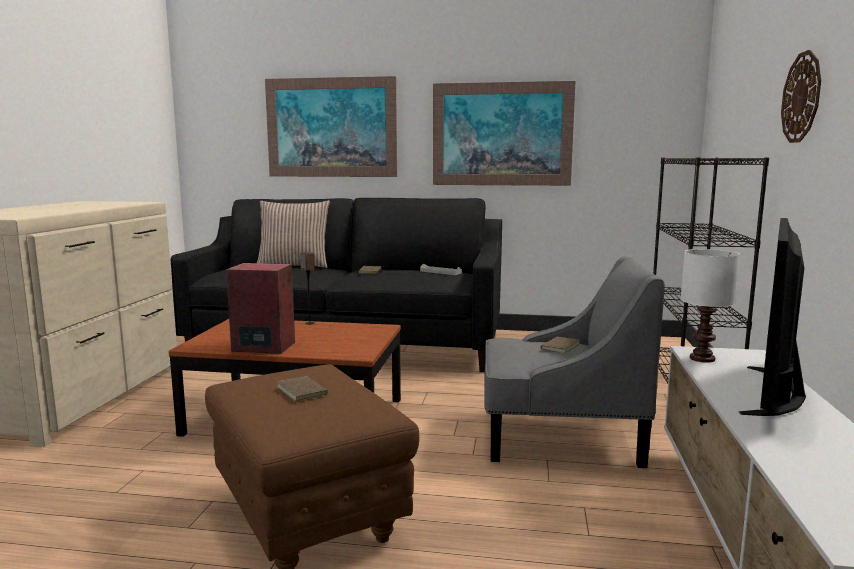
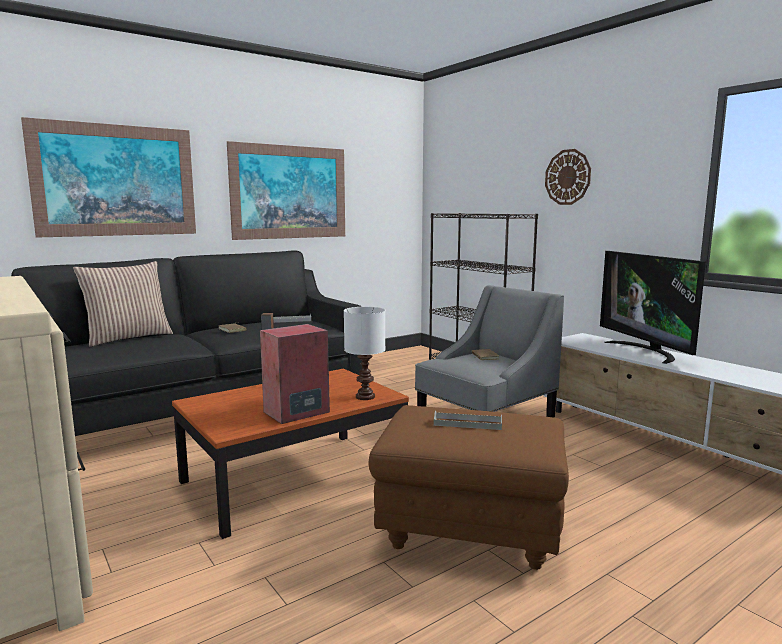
camera: 45 degrees left, 0 degrees up
(304, 391) = (467, 423): brown book -> grey tray
(702, 359) = (578, 343): white table lamp -> white table lamp (365, 397)

